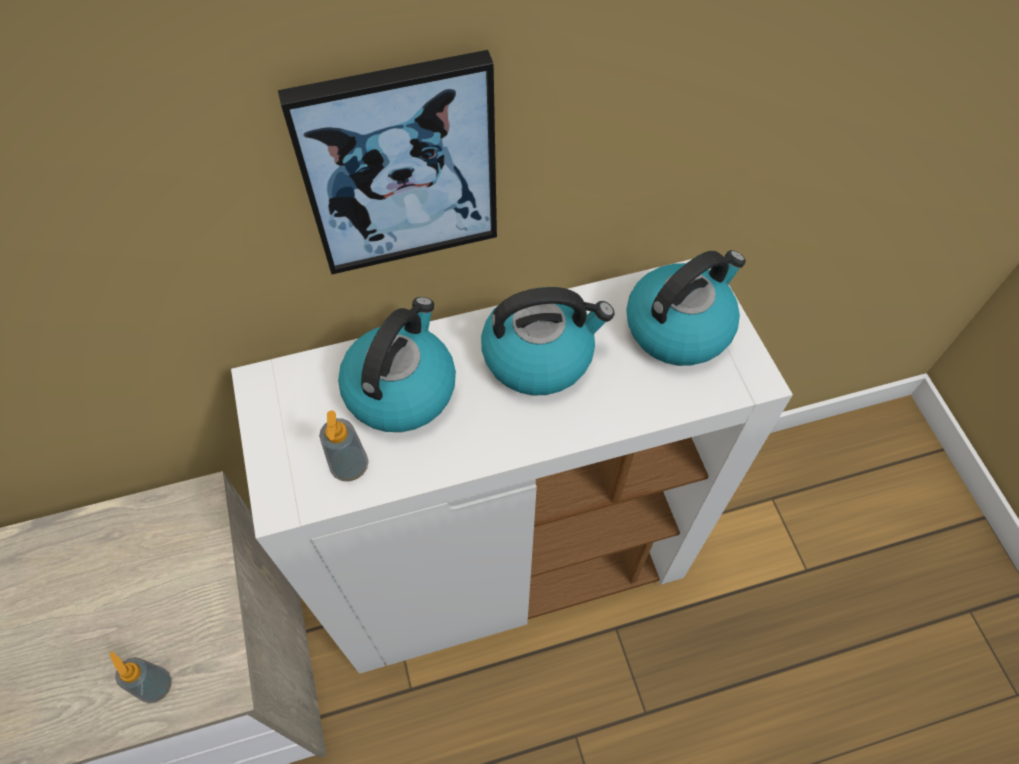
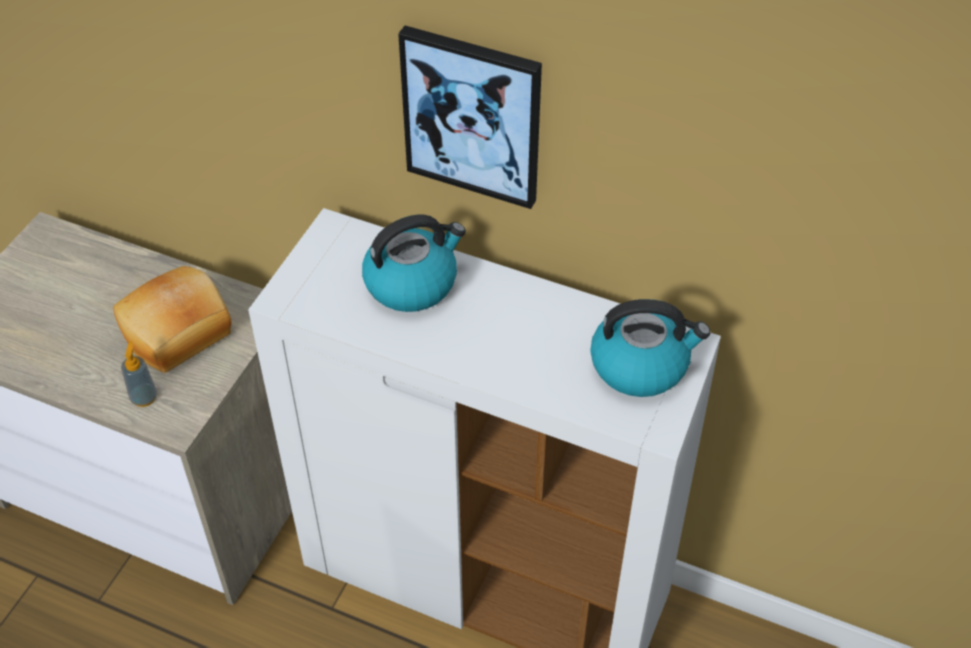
camera: 40 degrees right, 10 degrees down
(131, 590) = (178, 333): none -> bread
(350, 466) = (337, 306): soap dispenser -> none
(539, 355) = (522, 320): kettle -> none

